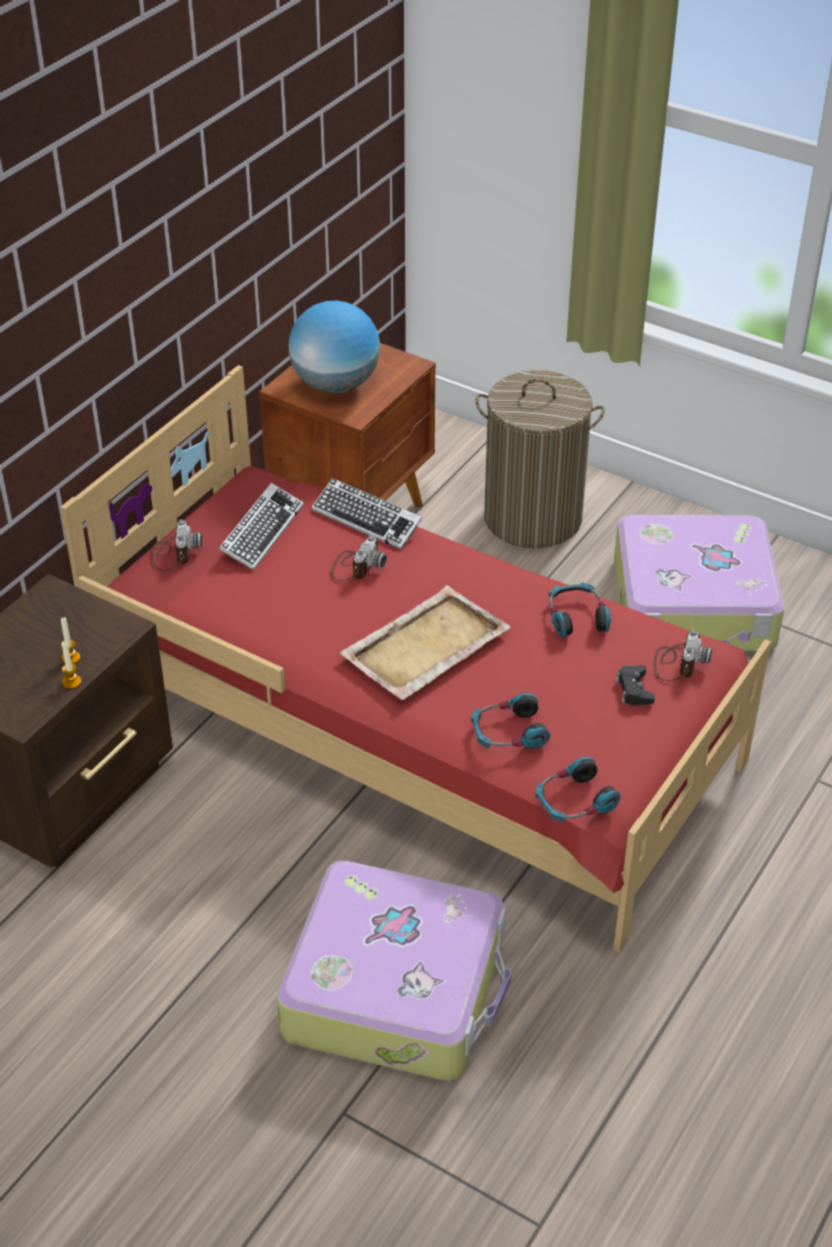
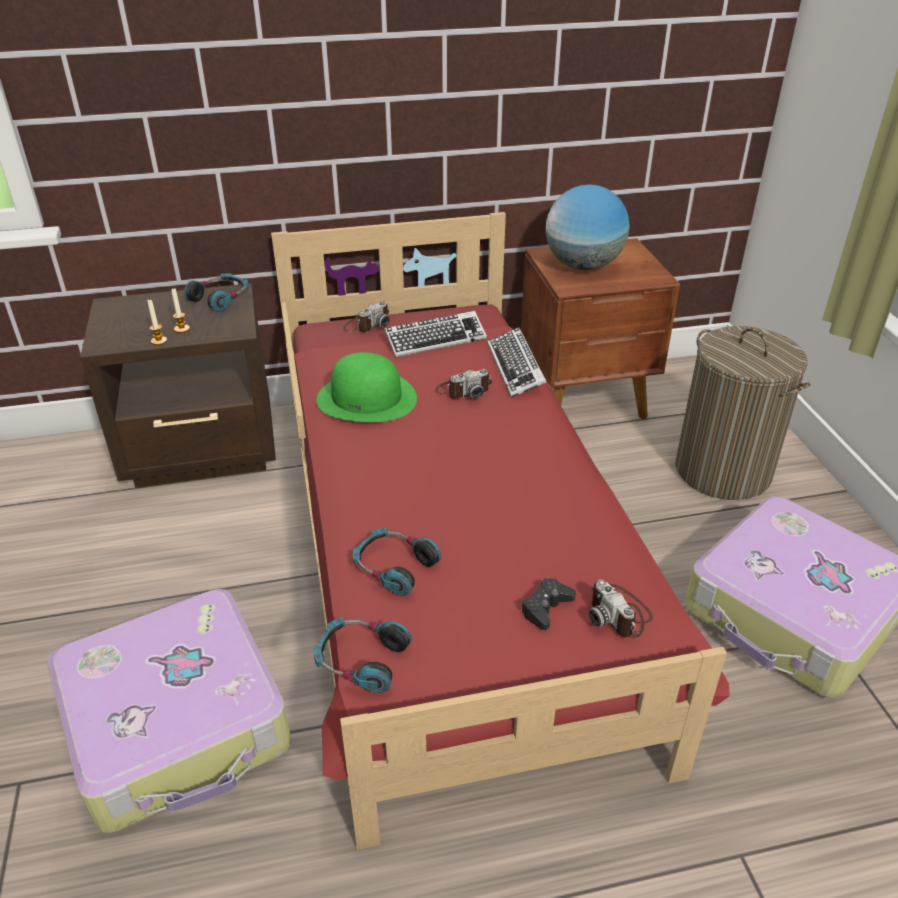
camera: 45 degrees right, 5 degrees down
(289, 622) = (367, 398): none -> green hat
(424, 647) = (428, 466): beige tray -> none
(577, 617) = (578, 519): headphones -> headphones (220, 298)
(677, 662) = (619, 613): camera -> camera turned 90 degrees clockwise

